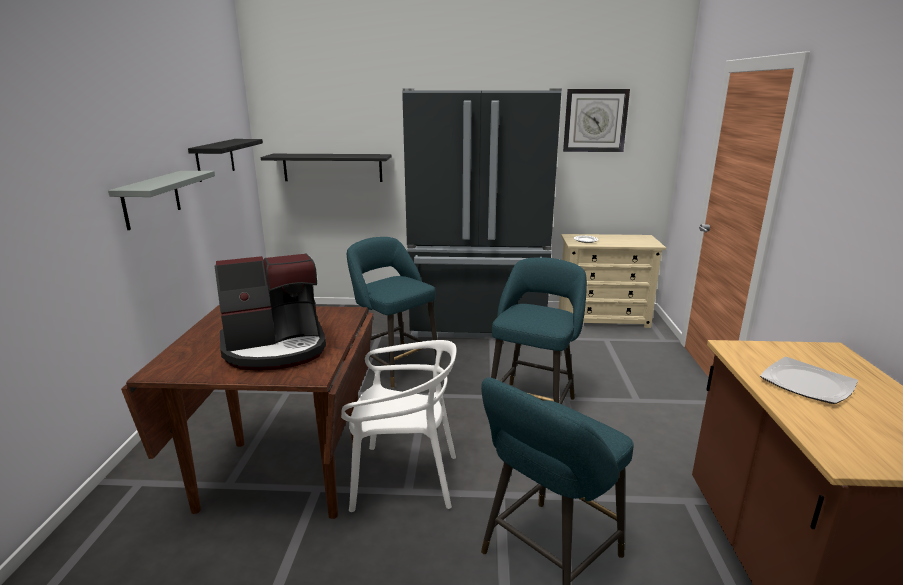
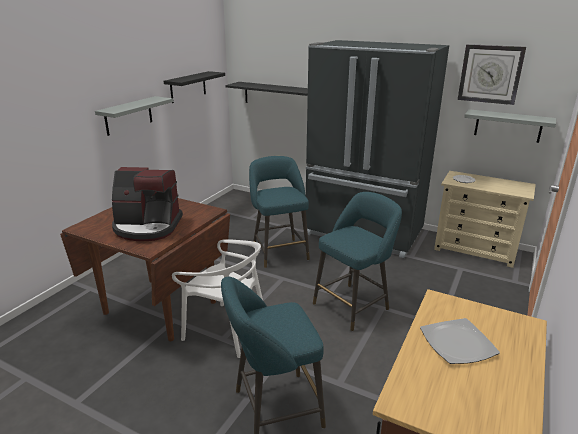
camera: 25 degrees right, 5 degrees up
(618, 176) = (508, 126): none -> grey shelf

